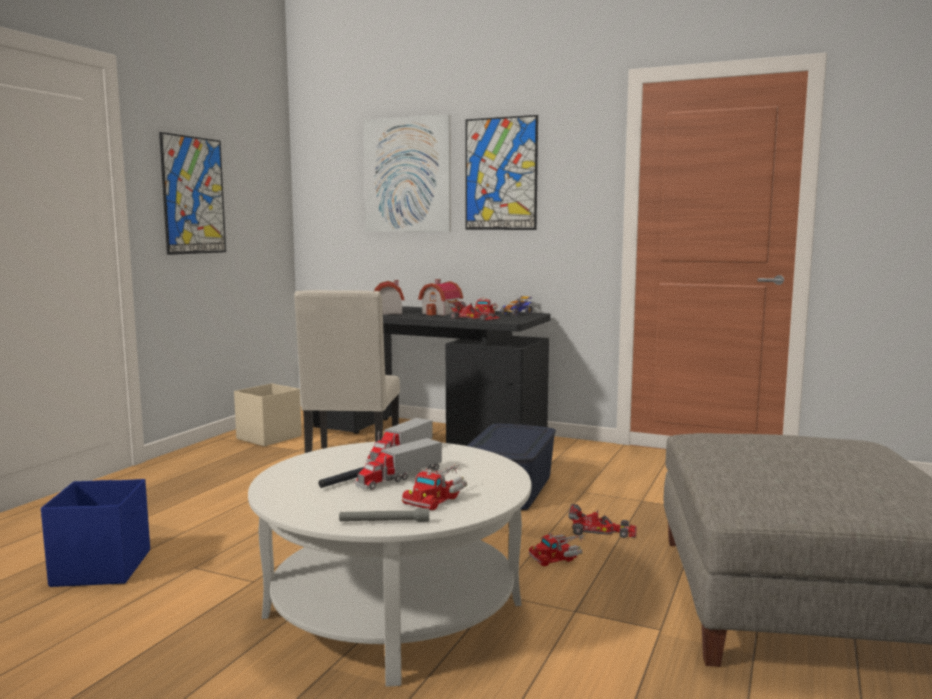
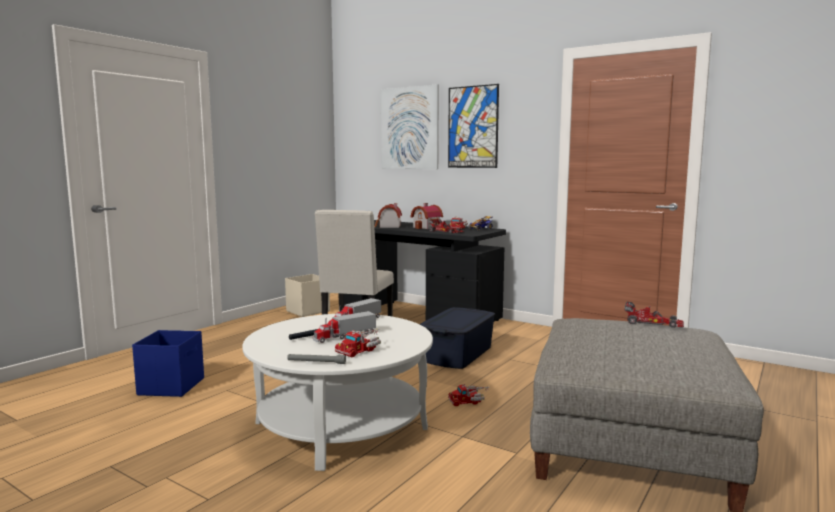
camera: 10 degrees right, 0 degrees up
(193, 195) = (260, 144): picture -> none
(602, 530) = (509, 385): toy car -> toy car (653, 322)

